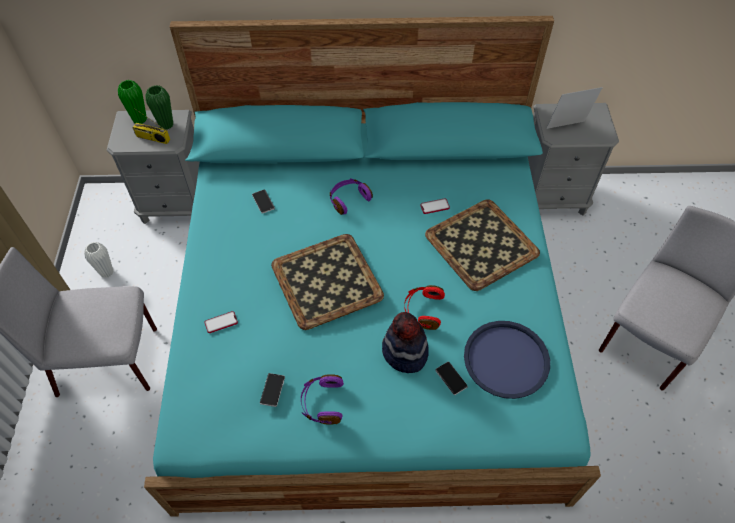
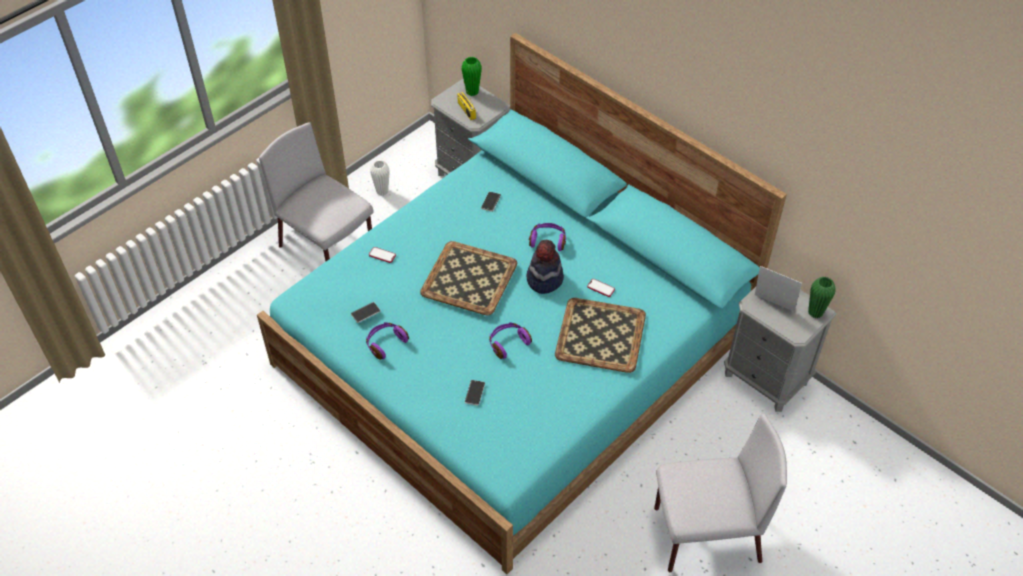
camera: 45 degrees right, 5 degrees down
(166, 125) = (484, 107): green vase -> green vase (815, 312)
(404, 352) = (466, 356): hat -> hat (544, 279)
(423, 310) = (508, 343): red headphones -> purple headphones
(506, 359) = (522, 412): blue tray -> none

